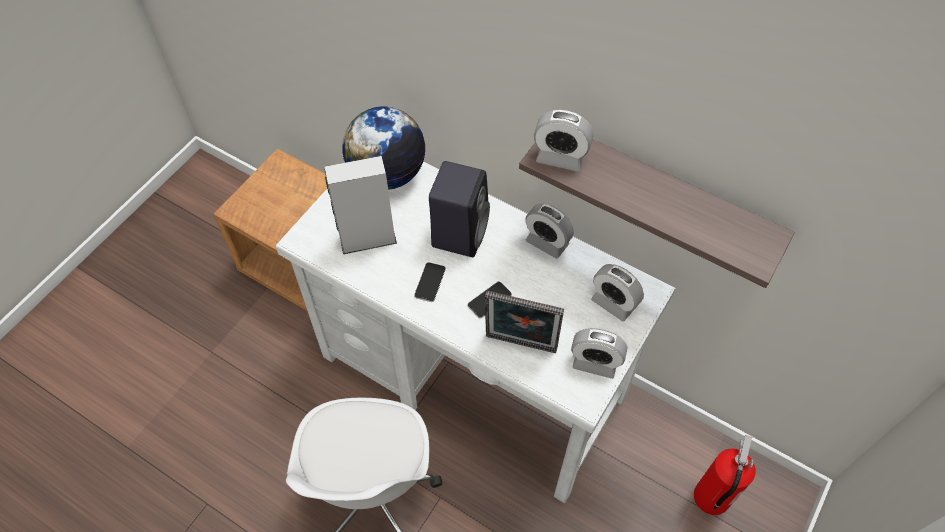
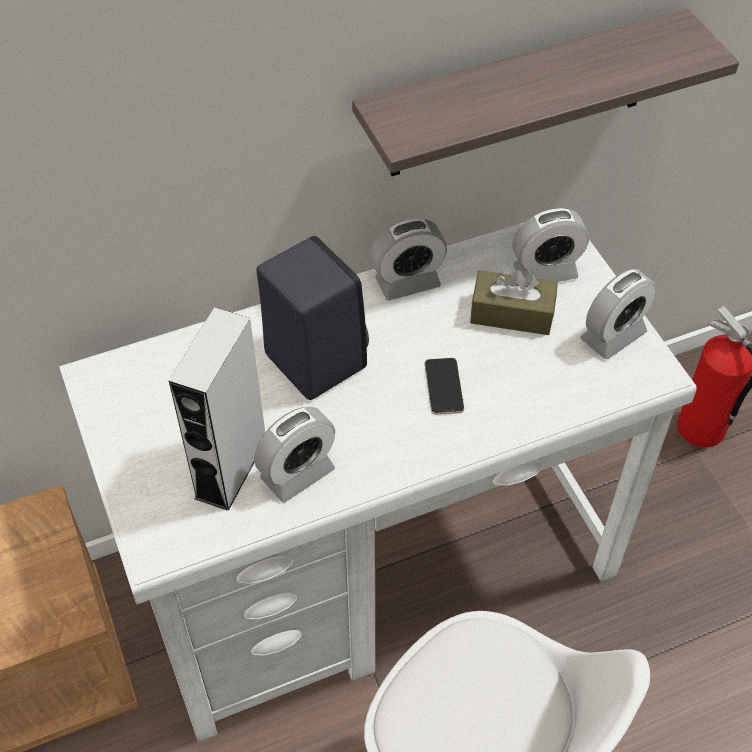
camera: 55 degrees left, 5 degrees down
(387, 174) = (140, 385): globe -> none
(430, 282) = (363, 434): phone -> none
(520, 346) = (536, 393): picture frame -> none
(560, 157) = (419, 123): alarm clock -> alarm clock (297, 473)
(567, 303) = (512, 314): none -> brown tissue box

